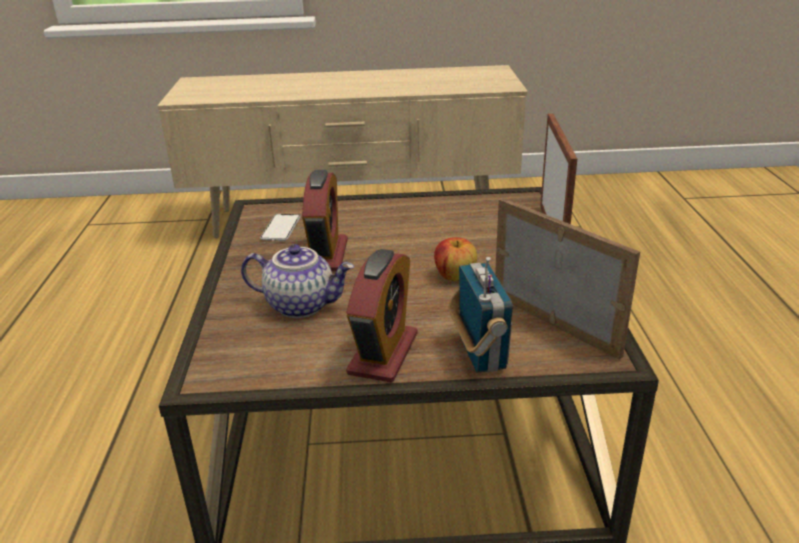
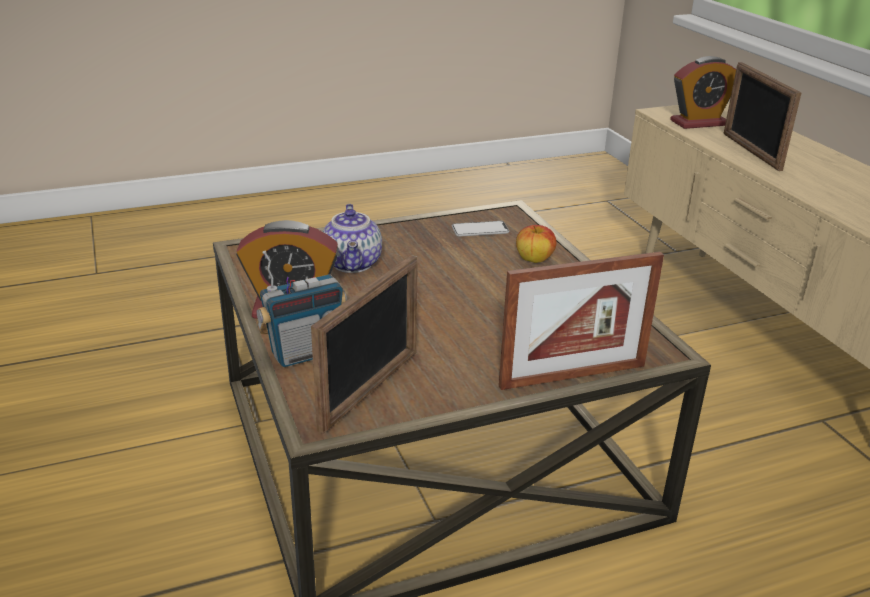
camera: 70 degrees right, 0 degrees up
(294, 90) = (751, 151): none -> picture frame
(325, 255) = (442, 258): alarm clock -> alarm clock (699, 123)
(454, 276) = (438, 326): apple -> apple (534, 260)

